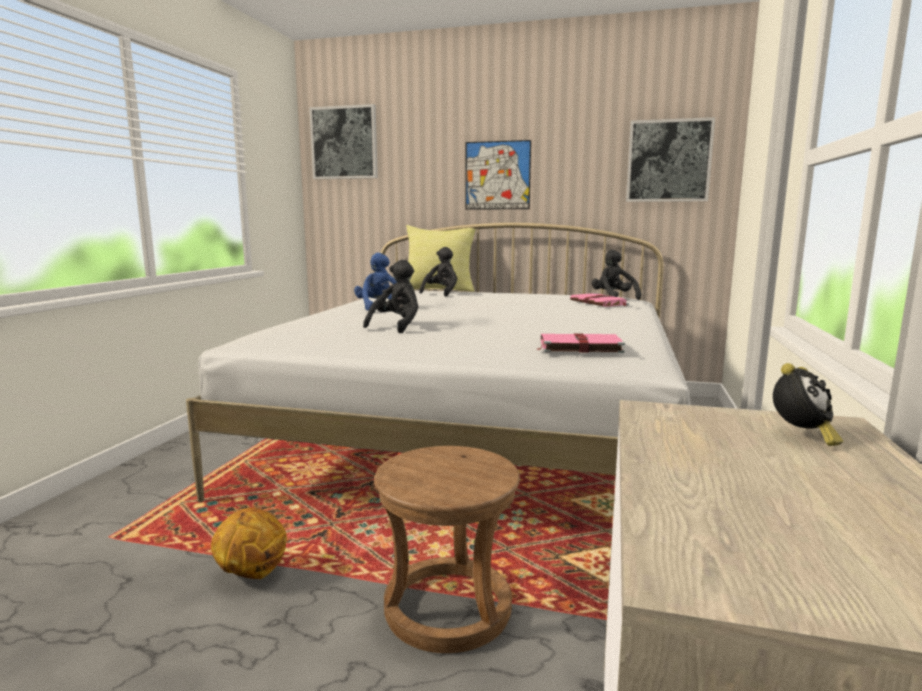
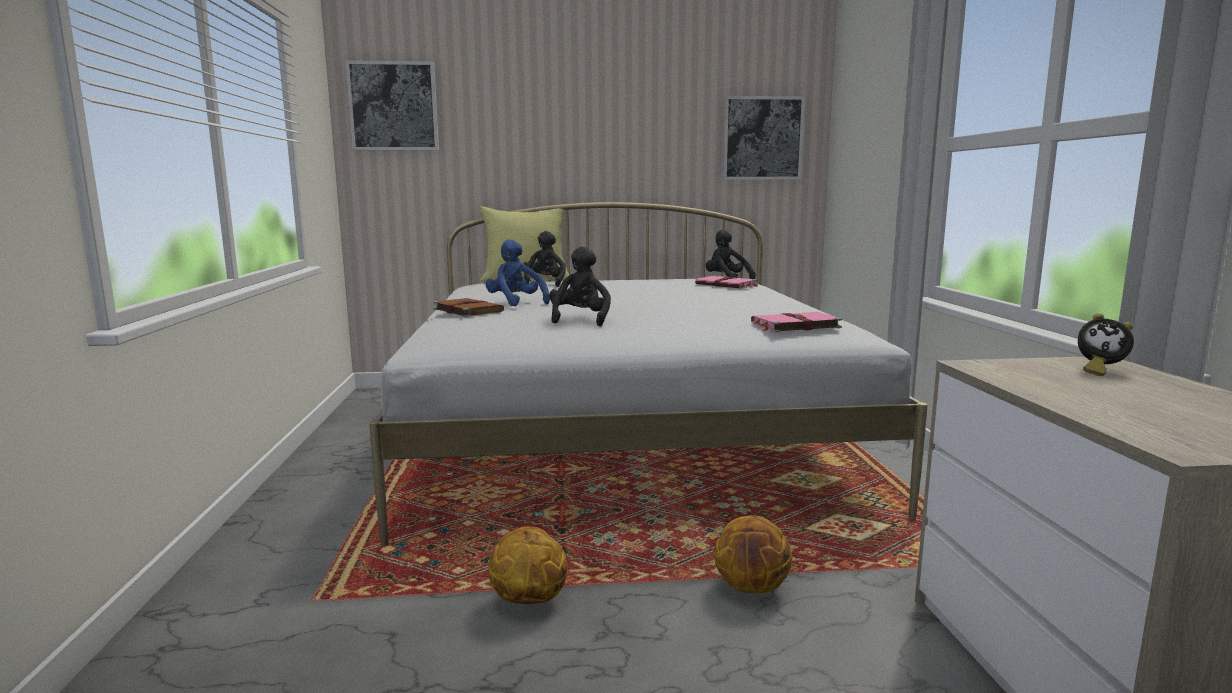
camera: 20 degrees left, 0 degrees up
(330, 312) = (467, 310): none -> brown book
(448, 608) = (751, 588): brown stool -> basketball
(497, 175) = (585, 149): picture -> none
(801, 437) = (1098, 371): alarm clock -> alarm clock turned 90 degrees clockwise

